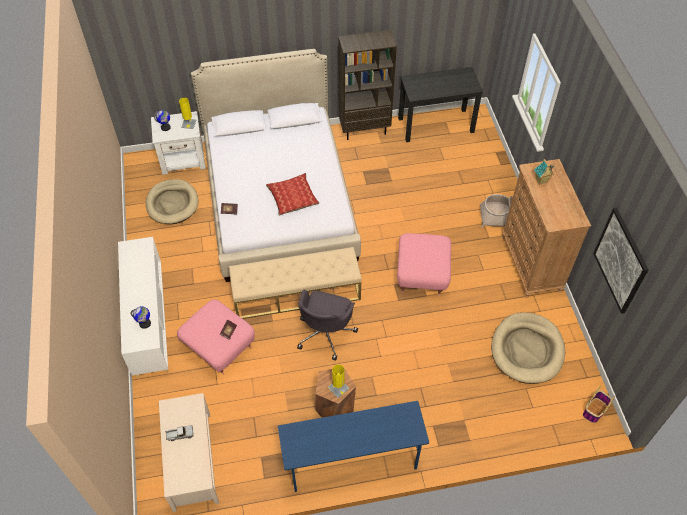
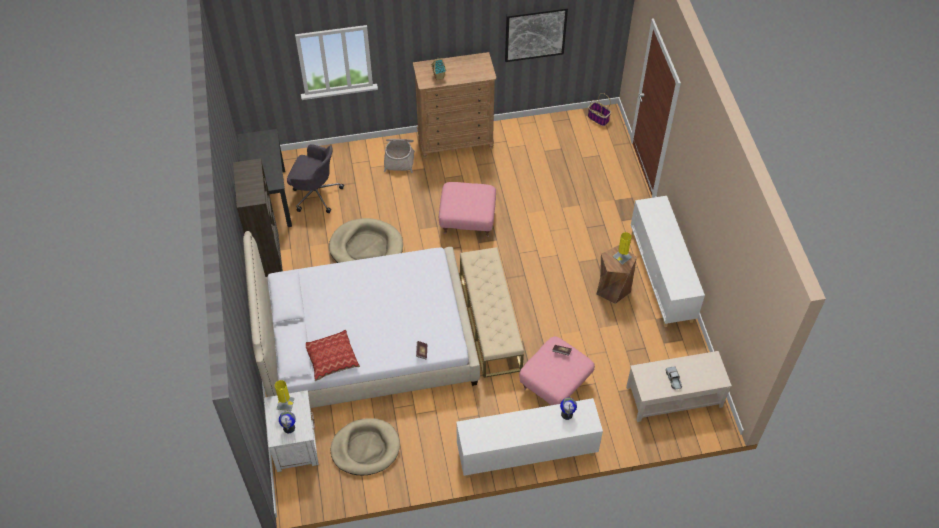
camera: 90 degrees left, 0 degrees up
(292, 198) = (404, 297): pillow -> pillow (331, 358)
(326, 333) = (535, 296): grey office chair -> grey office chair (315, 194)
(352, 463) = (661, 276): blue desk -> white cabinet
(527, 349) = (545, 153): beige dog bed -> beige dog bed (366, 248)

